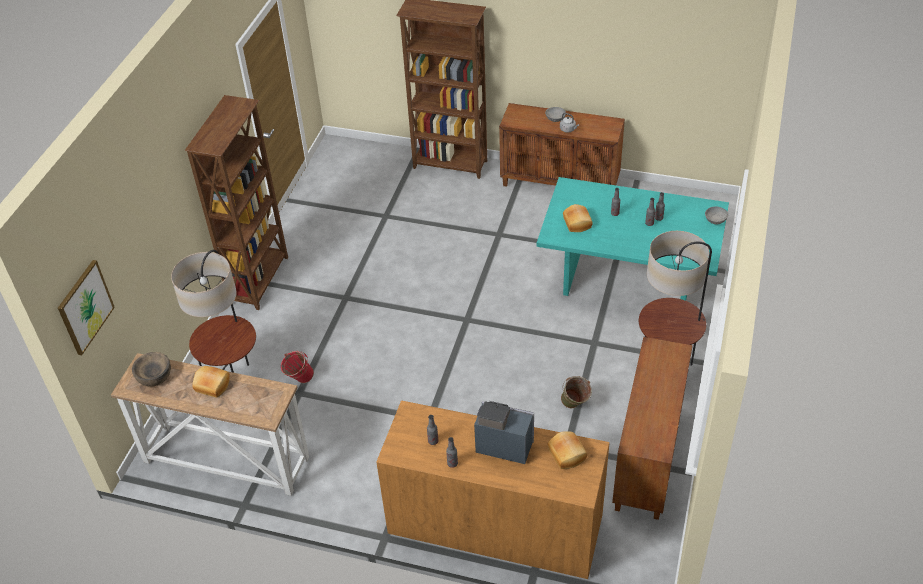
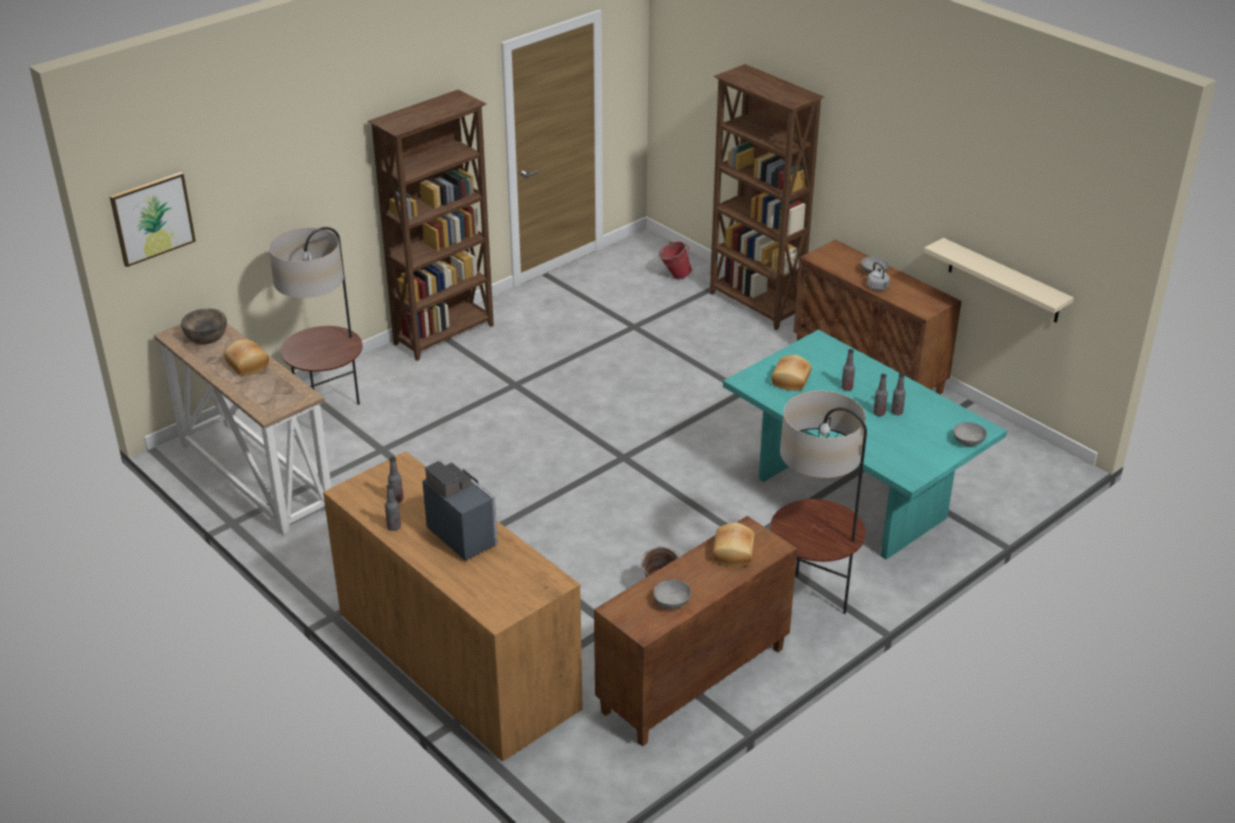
camera: 30 degrees right, 10 degrees down
(299, 380) = (393, 438): red bucket -> red bucket (674, 276)
(567, 454) = (521, 574): bread -> bread (734, 553)
(656, 97) = (1004, 281): none -> beige shelf
(658, 422) = (672, 602): none -> grey bowl

